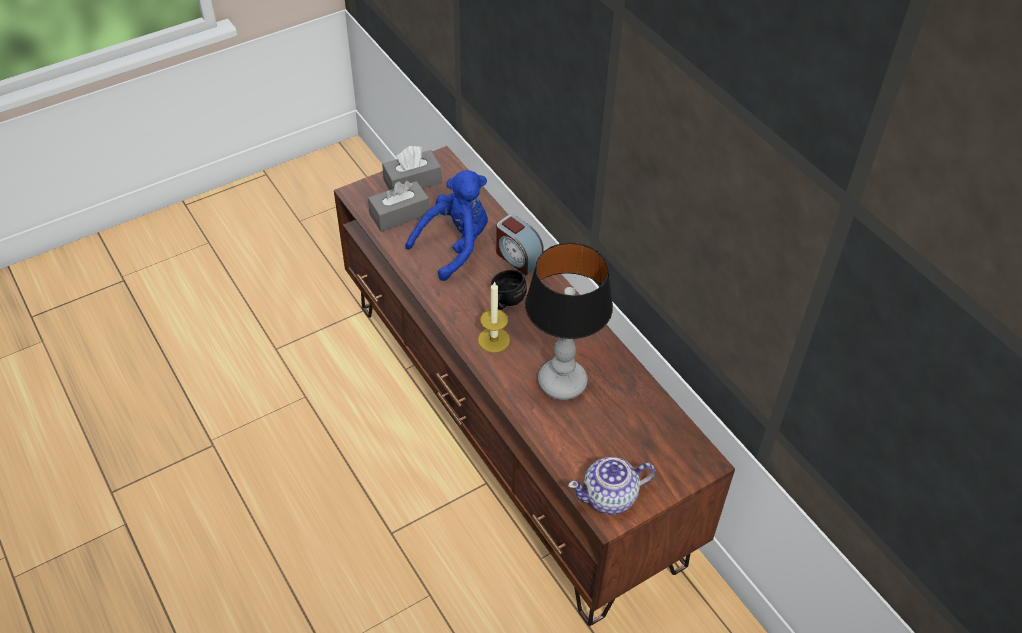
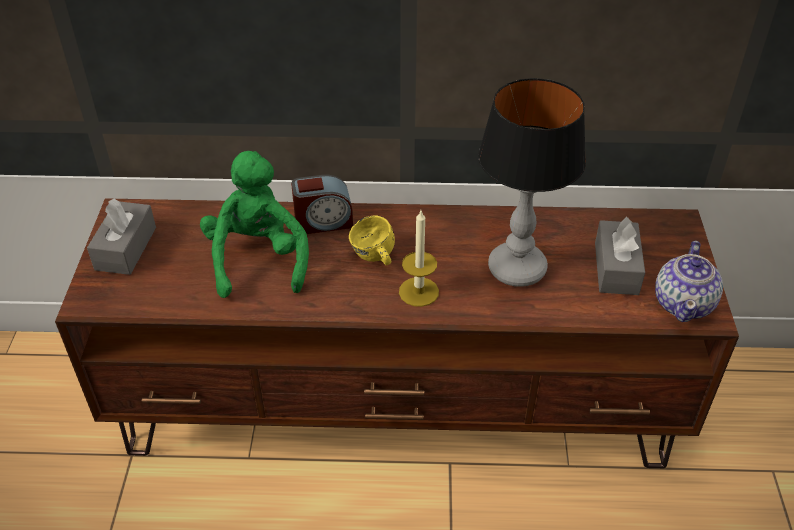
camera: 55 degrees left, 5 degrees down
(399, 214) = (162, 282): grey tissue box -> grey tissue box (616, 268)
(455, 246) = (258, 259): blue plush toy -> green plush toy
(505, 301) = (374, 259): black mug -> yellow mug

